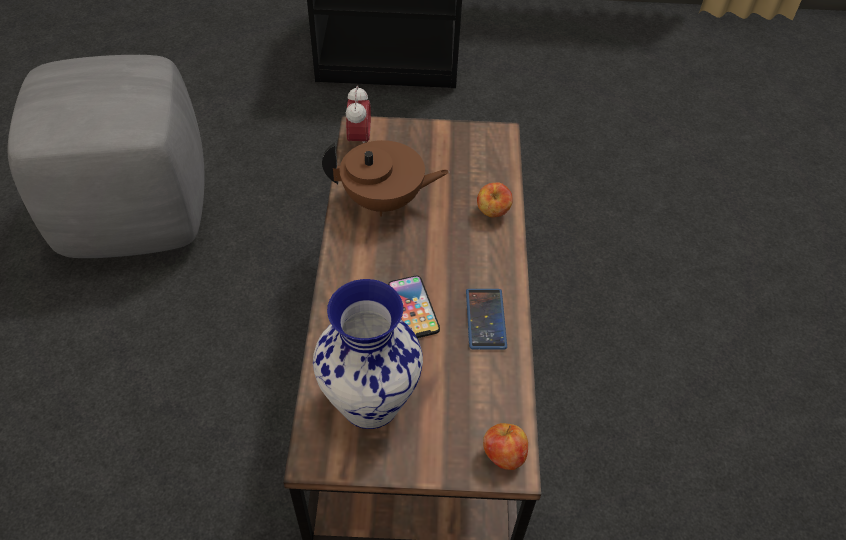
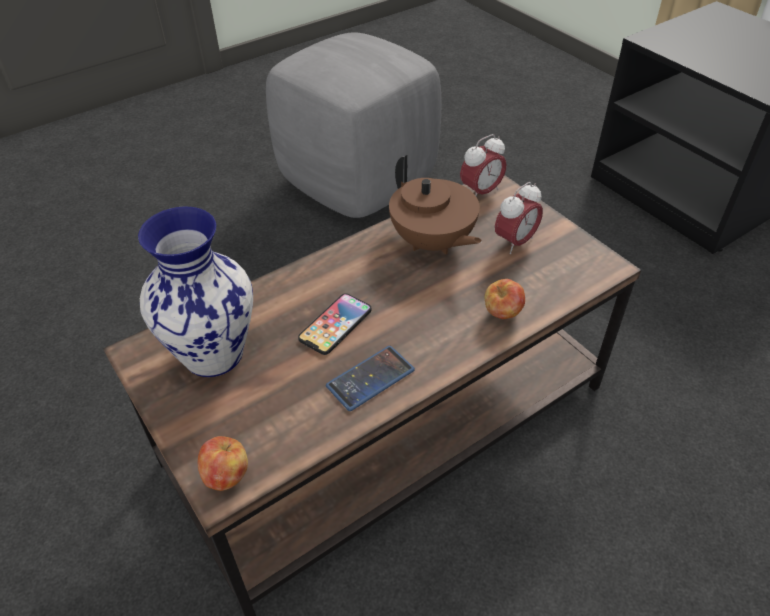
camera: 55 degrees right, 5 degrees down
(431, 159) = (515, 242): none -> alarm clock

